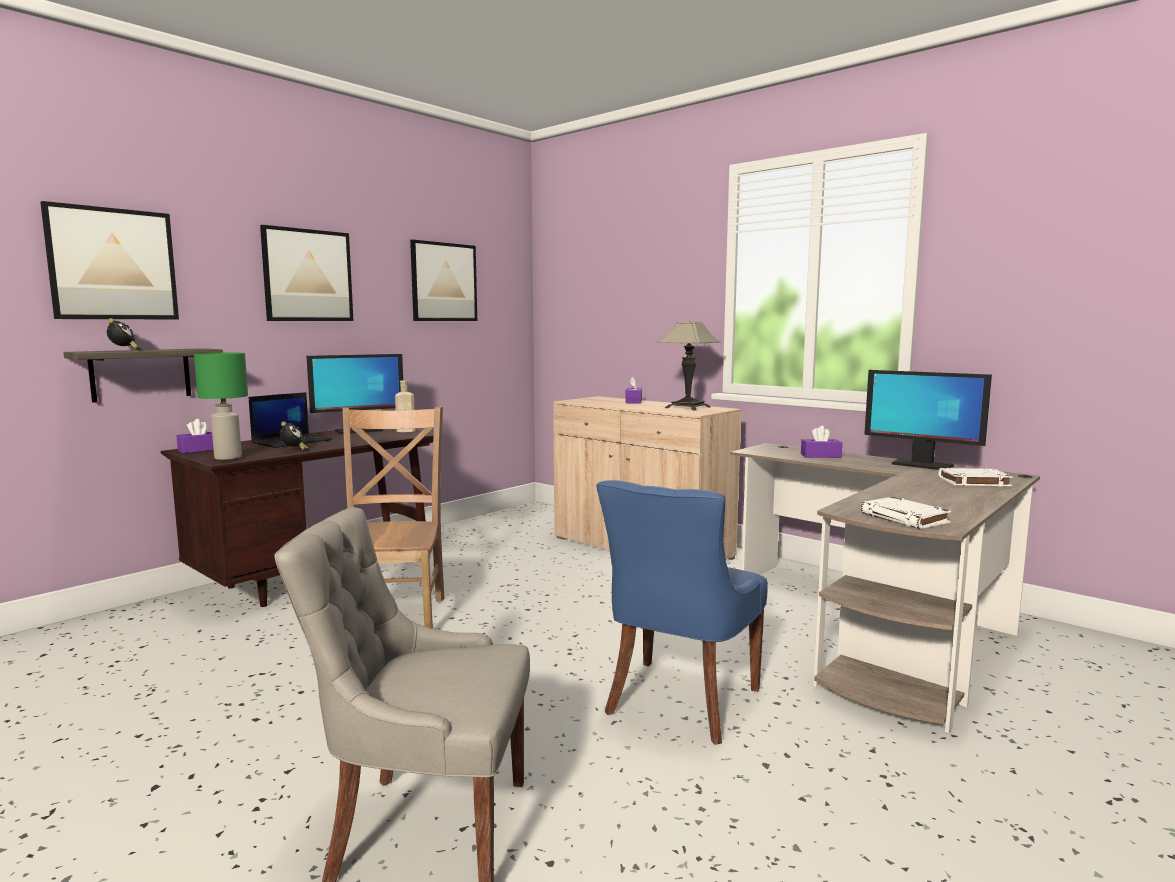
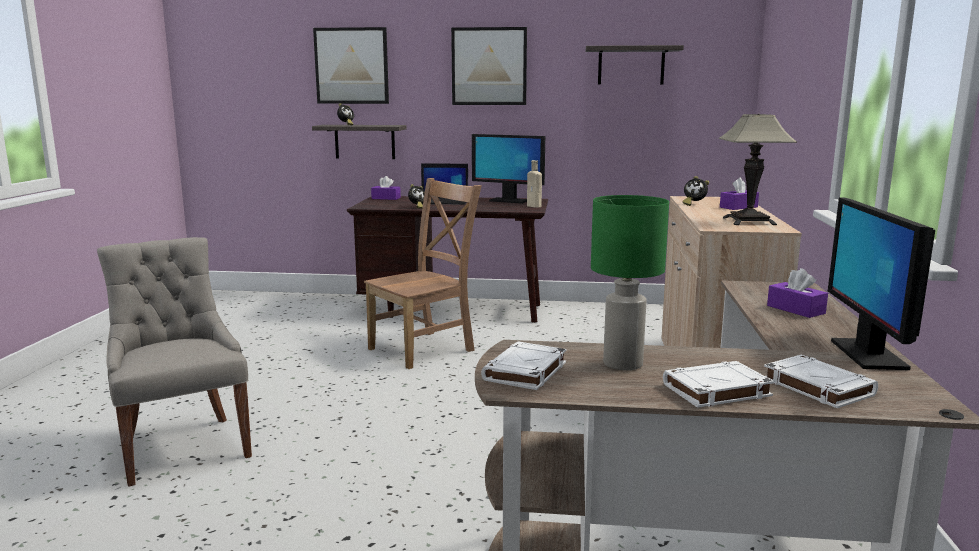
camera: 55 degrees right, 5 degrees up
(229, 458) = (374, 205): green table lamp -> green table lamp (624, 364)
(444, 282) = (631, 66): picture -> shelf
(602, 403) = (693, 204): none -> alarm clock
(679, 702) = (412, 477): blue chair -> none
(970, 495) = (716, 390): none -> white book

